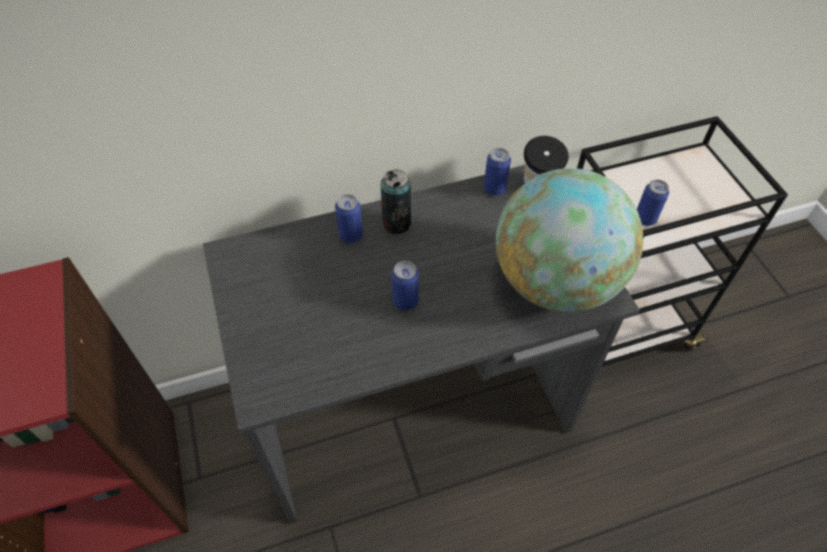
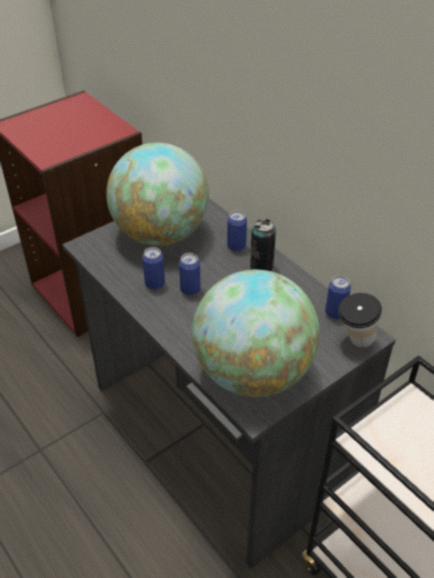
camera: 70 degrees right, 10 degrees down
(285, 304) = (161, 234): none -> globe
(645, 219) = (386, 443): can -> can (155, 284)

